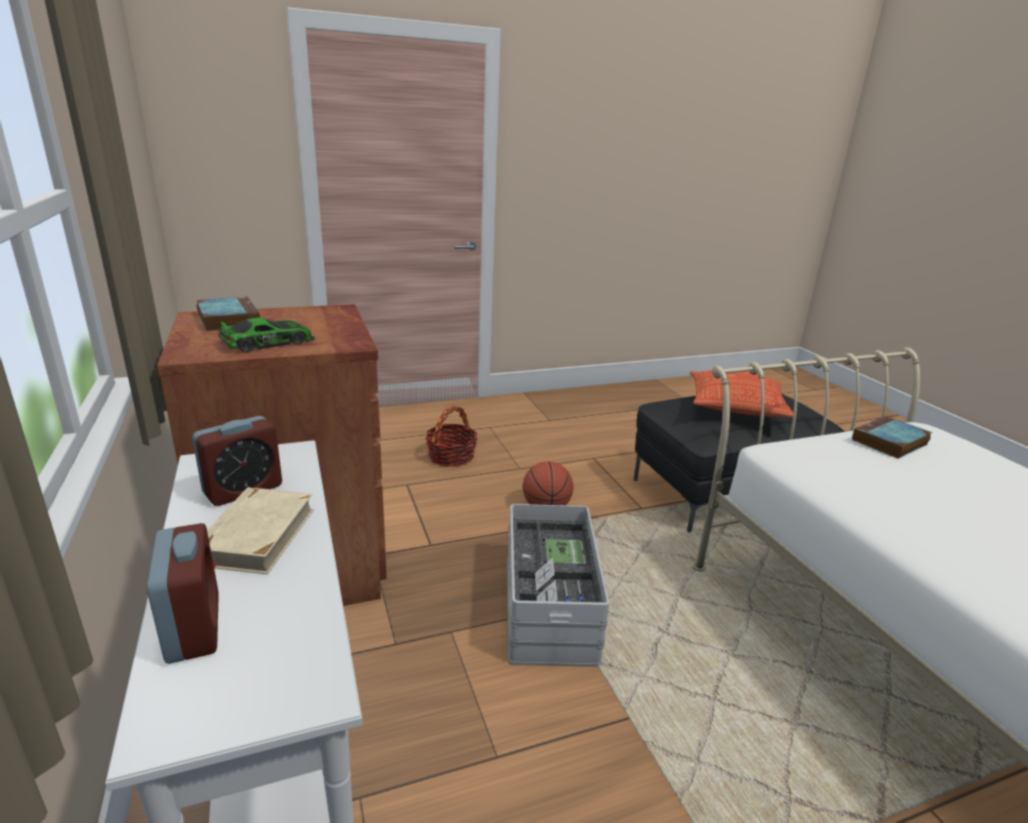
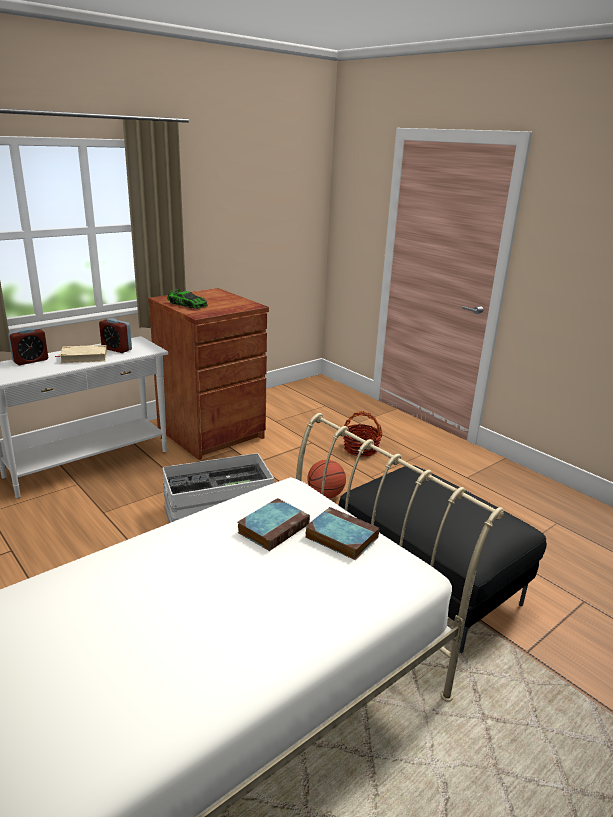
camera: 70 degrees right, 0 degrees up
(227, 319) = (215, 294): book -> book (274, 527)
(735, 408) = (429, 497): orange pillow -> none

